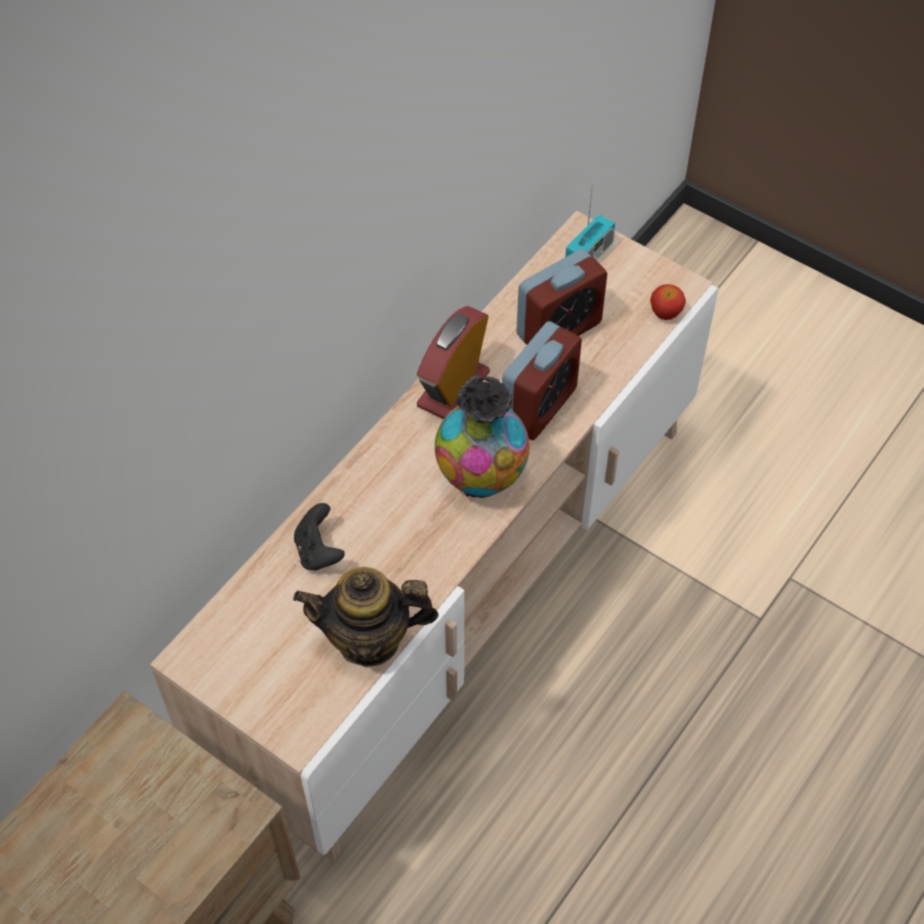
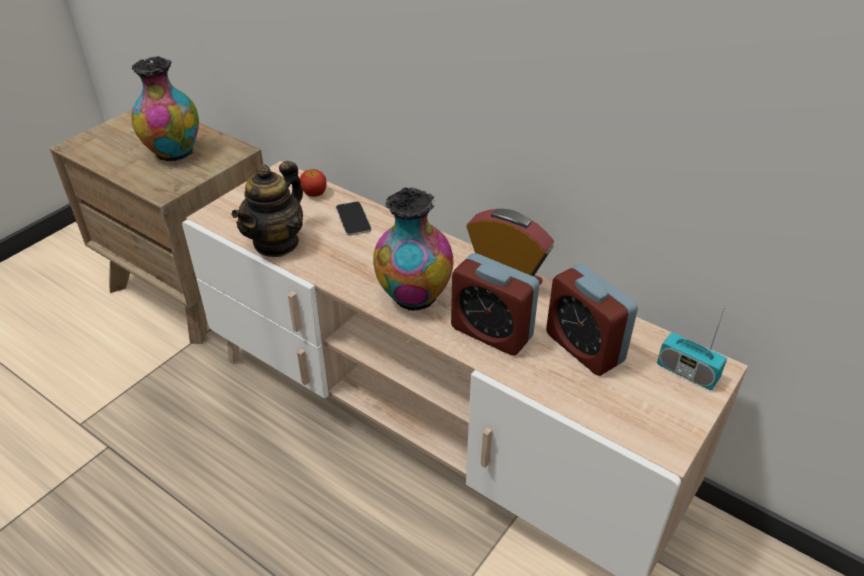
camera: 90 degrees right, 15 degrees down
(121, 824) = (174, 153): none -> vase
(318, 551) = (353, 219): black game controller -> phone
(369, 639) = (276, 243): teapot -> teapot turned 150 degrees counterclockwise
(665, 313) = (624, 430): apple -> apple (314, 194)

